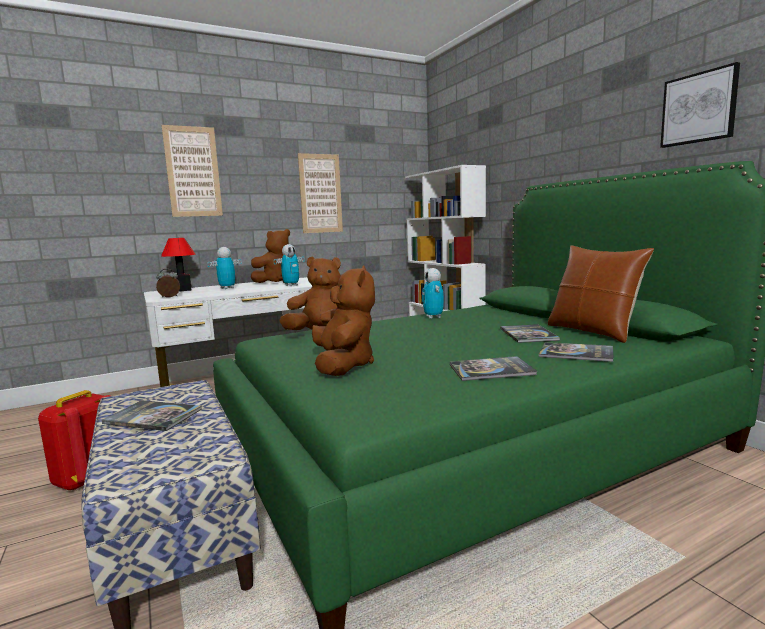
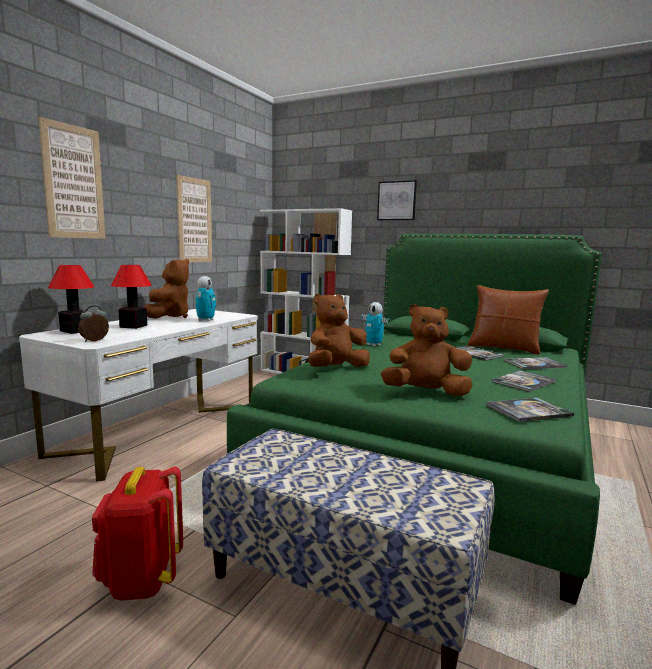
camera: 35 degrees left, 0 degrees up
(153, 416) = (321, 471): book -> book (528, 411)
(227, 288) = (134, 326): toy robot -> table lamp
(343, 365) = (426, 393): brown plush toy -> brown plush toy turned 45 degrees counterclockwise
(699, 108) = (543, 196): picture -> picture (397, 201)

